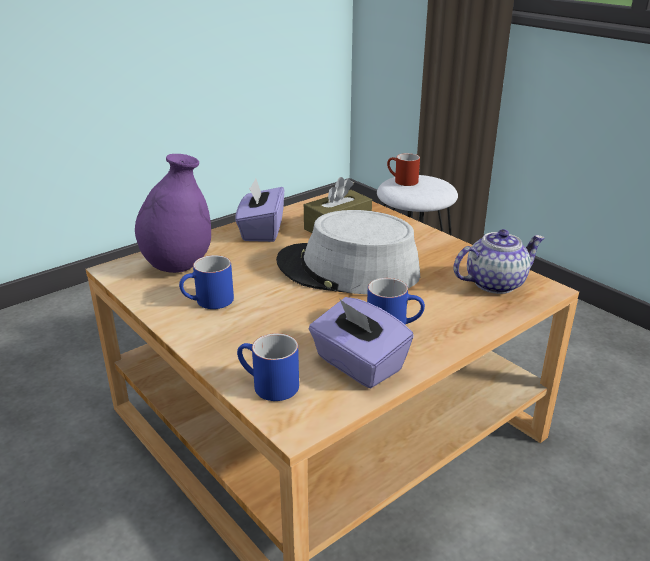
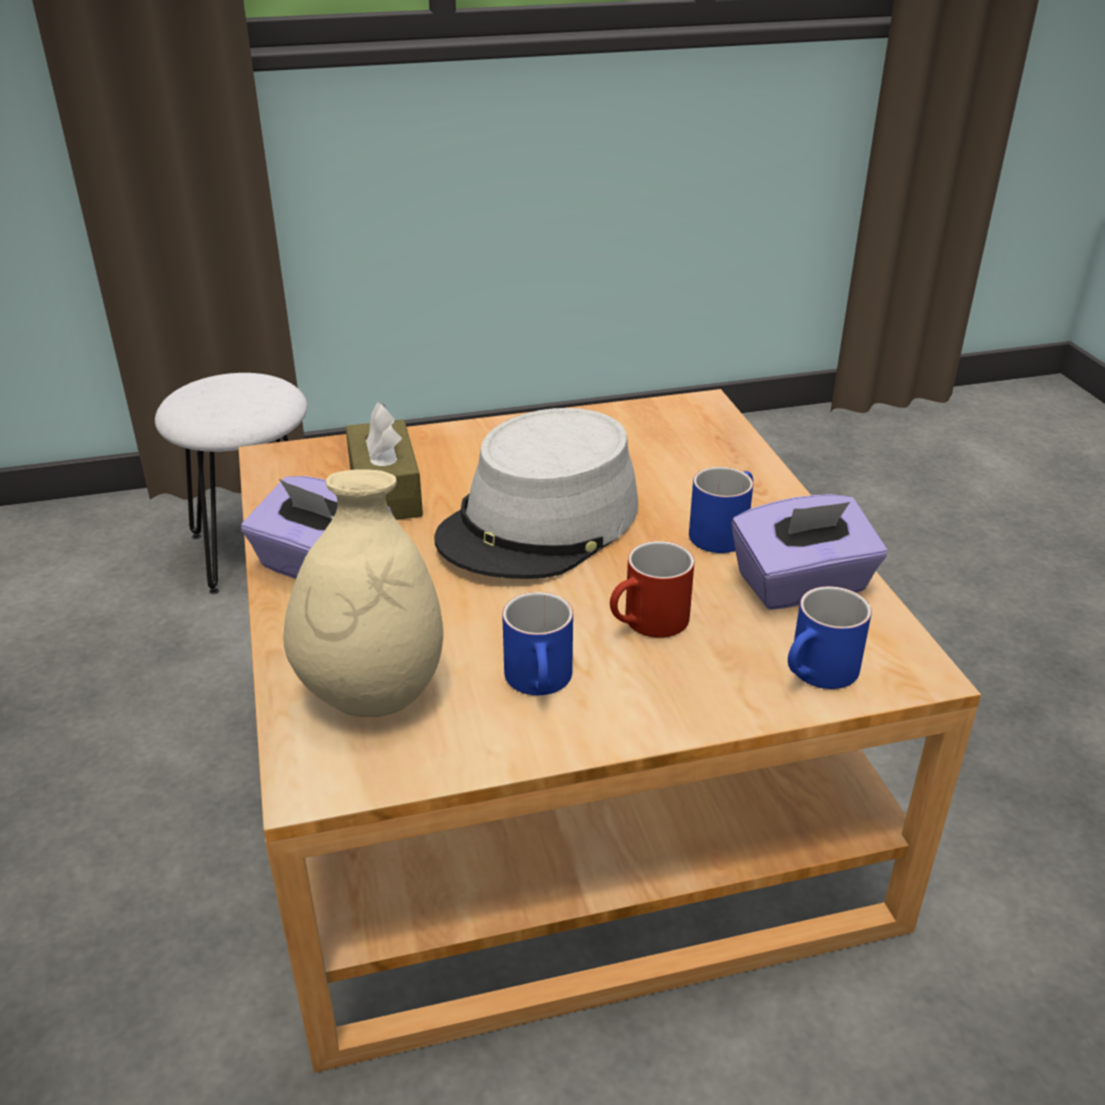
camera: 65 degrees left, 5 degrees up
(178, 266) = (373, 693): purple vase -> beige vase
(401, 181) = (198, 404): red mug -> red mug (648, 624)
(495, 283) = (665, 429): teapot -> none

